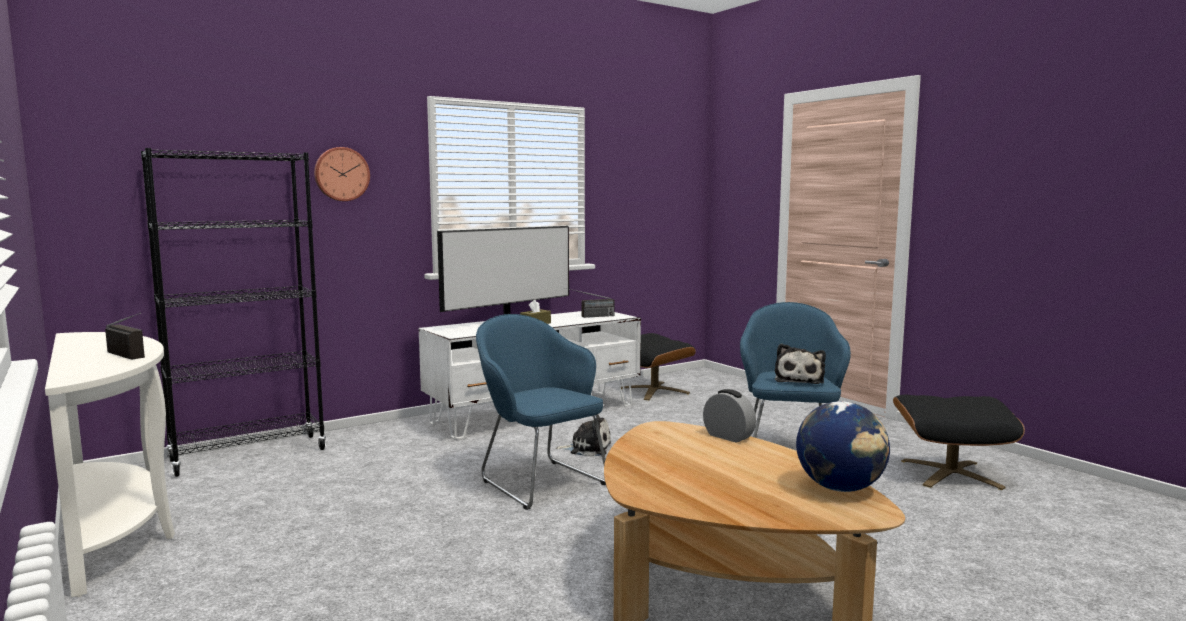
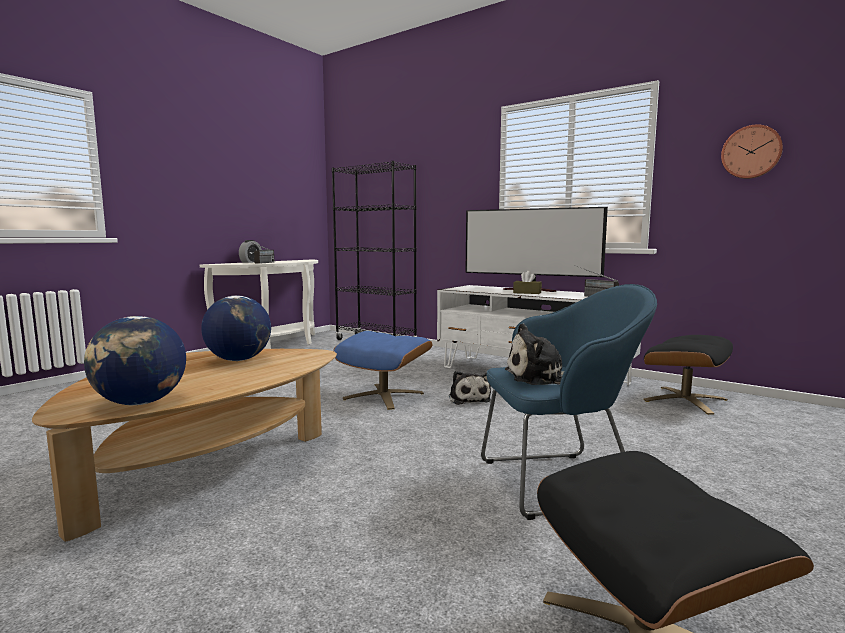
camera: 70 degrees right, 0 degrees up
(341, 174) = (443, 175): wall clock -> wall clock (751, 152)
(539, 481) = (384, 396): blue armchair -> blue ottoman
(672, 456) = (238, 360): none -> globe
(728, 436) = (295, 369): alarm clock -> alarm clock (251, 262)

